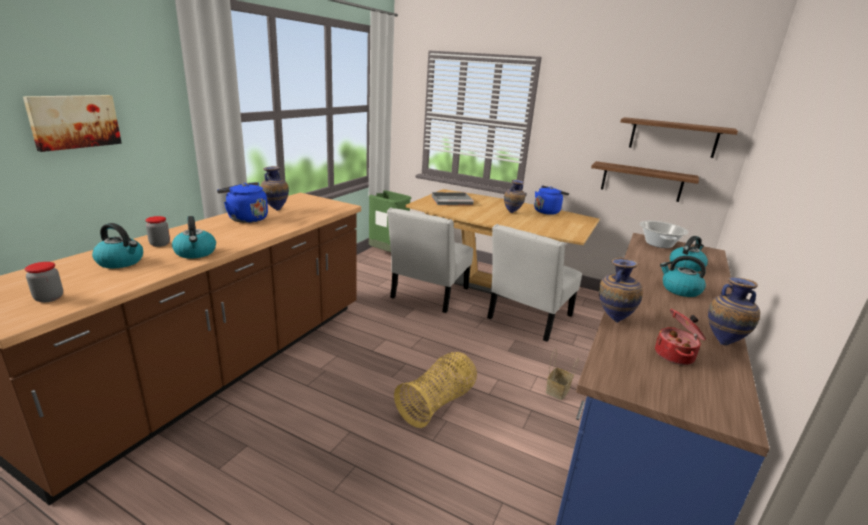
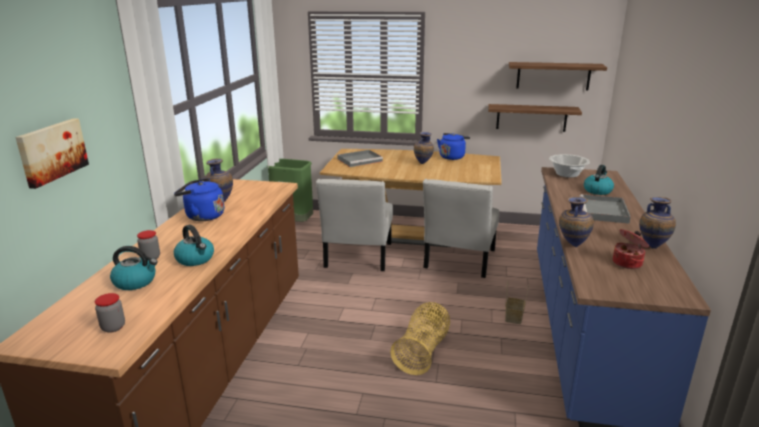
camera: 15 degrees left, 0 degrees up
(680, 290) = (604, 212): kettle -> grey tray

